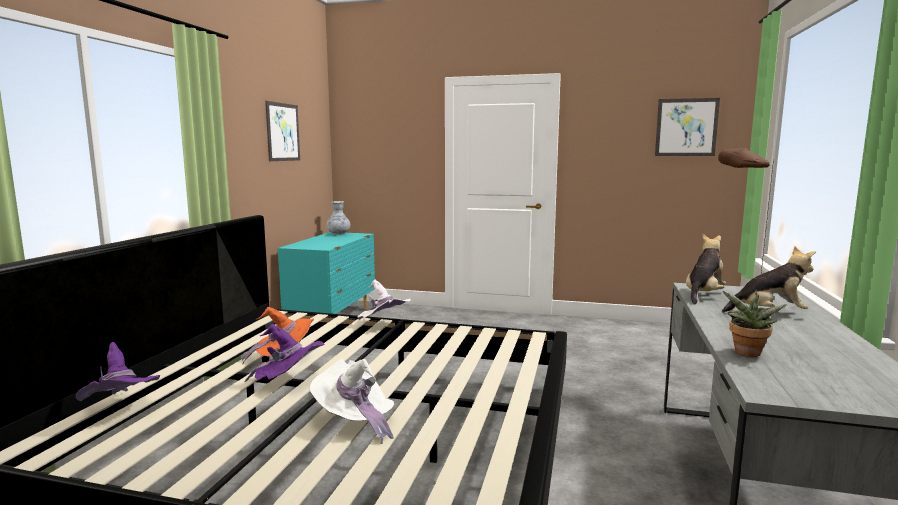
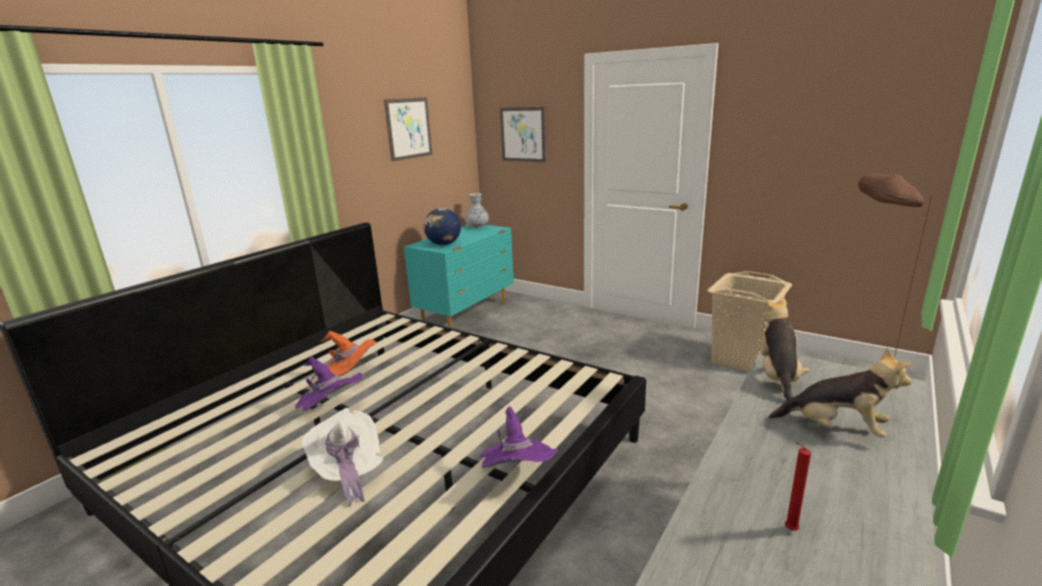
camera: 20 degrees right, 10 degrees up
(121, 411) = (189, 422): purple hat -> purple hat (517, 475)
(320, 245) = (443, 244): none -> globe
(383, 325) = (464, 345): white hat -> none
(603, 331) = (742, 360): none -> beige laundry basket
(686, 127) = (884, 112): picture -> picture (523, 134)
(703, 295) = (778, 378): plush toy -> plush toy turned 45 degrees counterclockwise
(746, 354) = (719, 510): potted plant -> none
(798, 356) = (788, 529): none -> red candle

